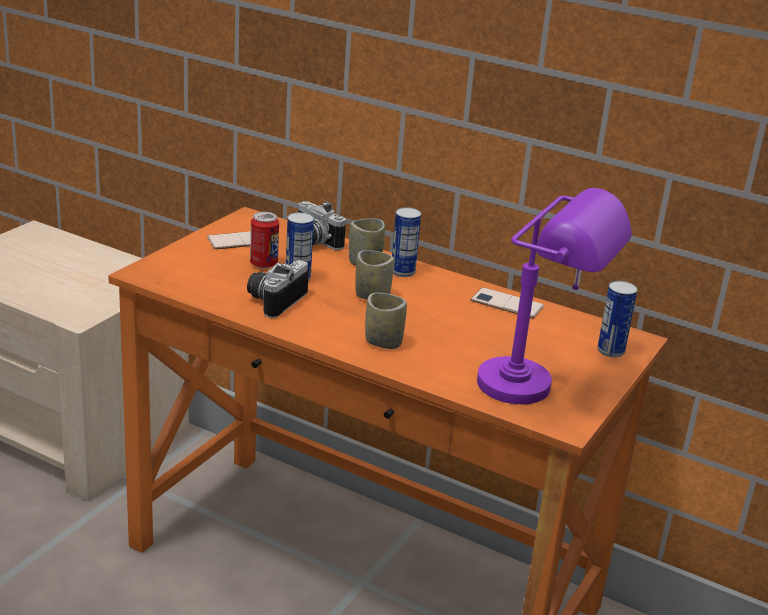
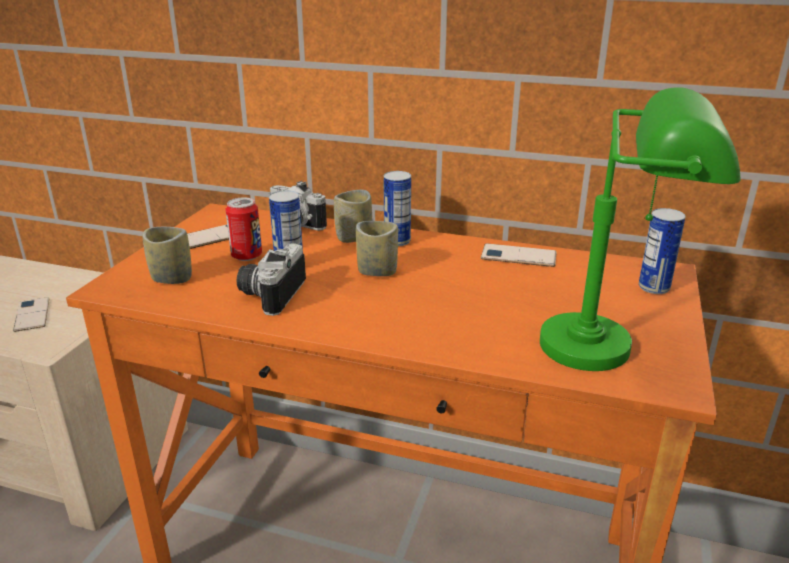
camera: 10 degrees left, 0 degrees up
(66, 285) = (32, 315): none -> phone
(383, 342) = (413, 321): cup -> cup (172, 278)
(539, 391) = (617, 349): purple table lamp -> green table lamp

